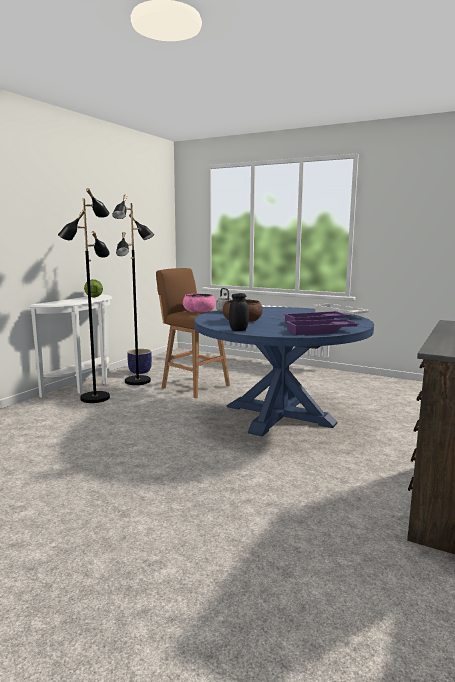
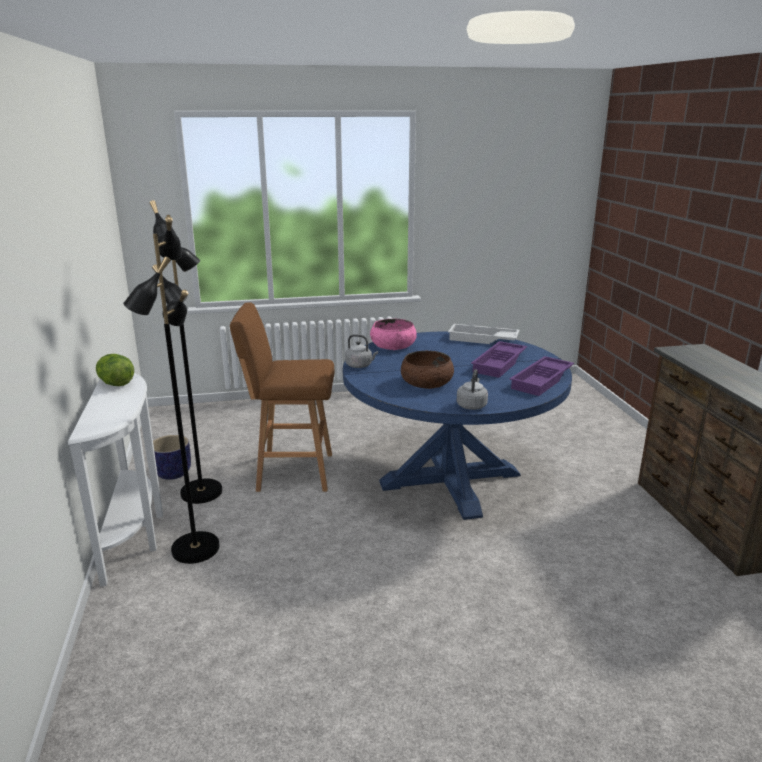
camera: 40 degrees left, 10 degrees up
(199, 311) = (299, 368): pink bowl -> pink bowl (393, 345)
(238, 330) = (472, 405): black jar -> grey kettle

